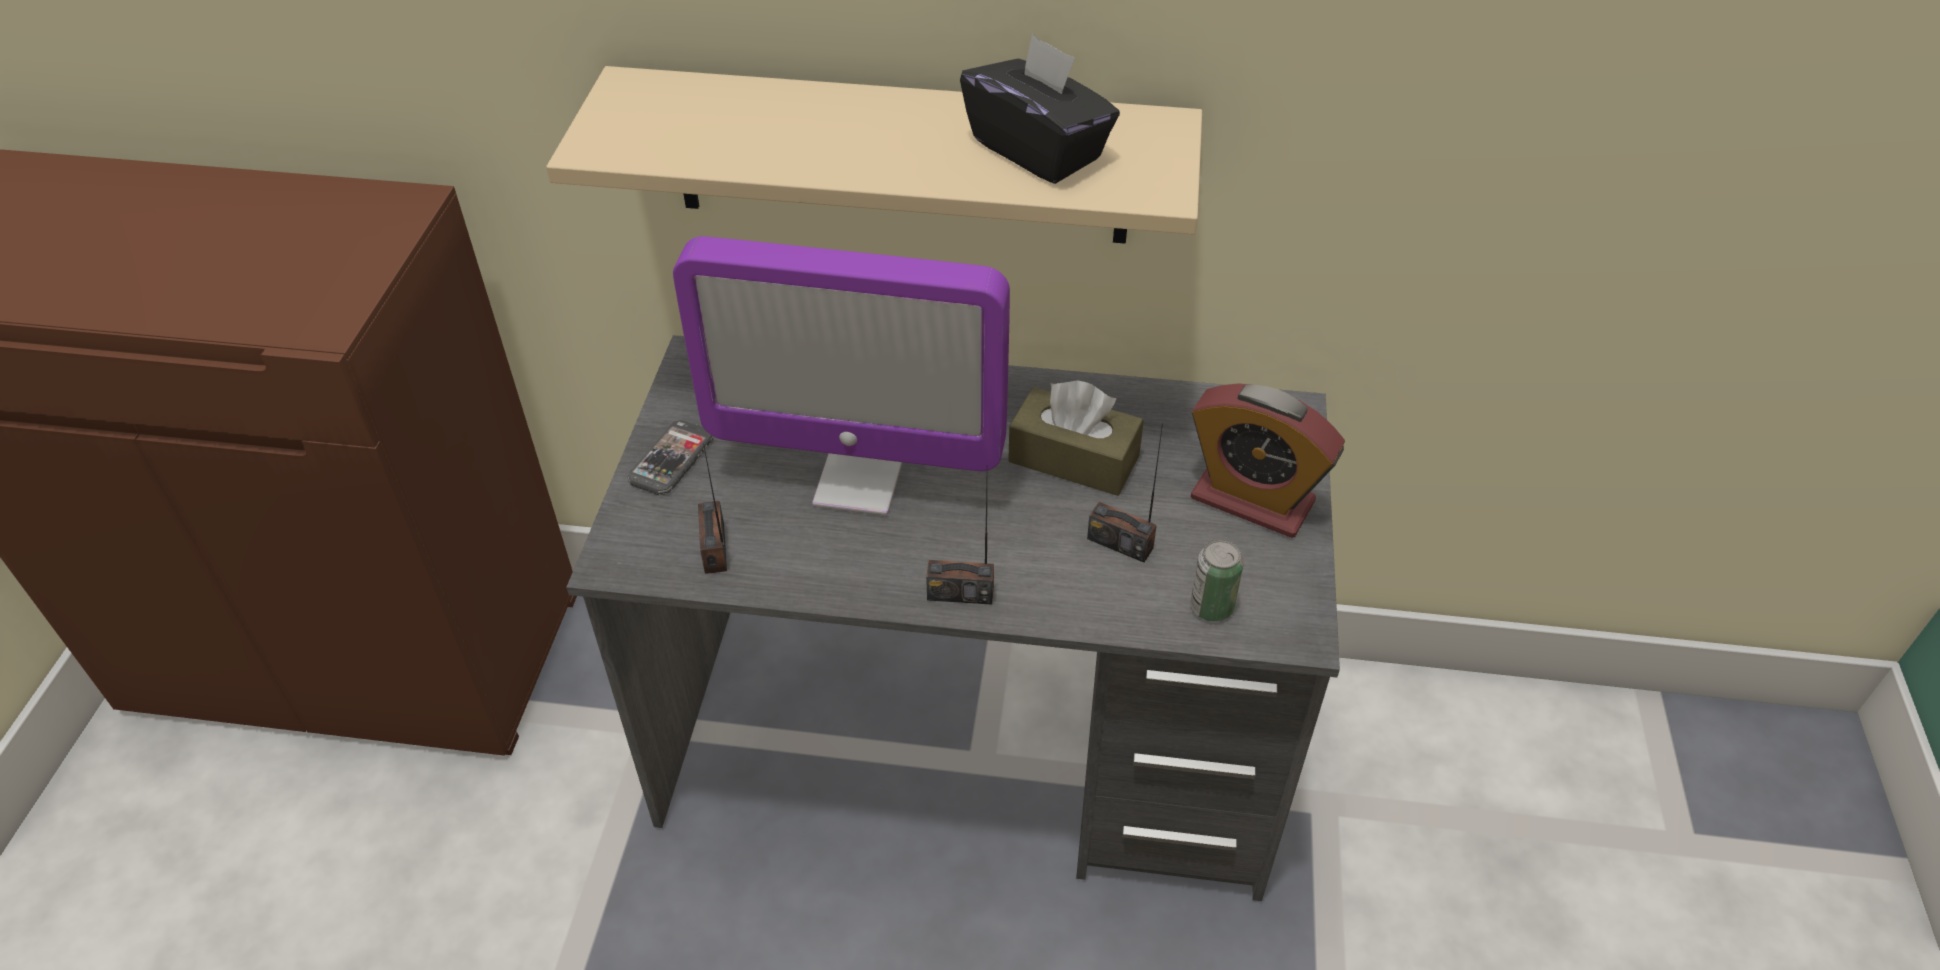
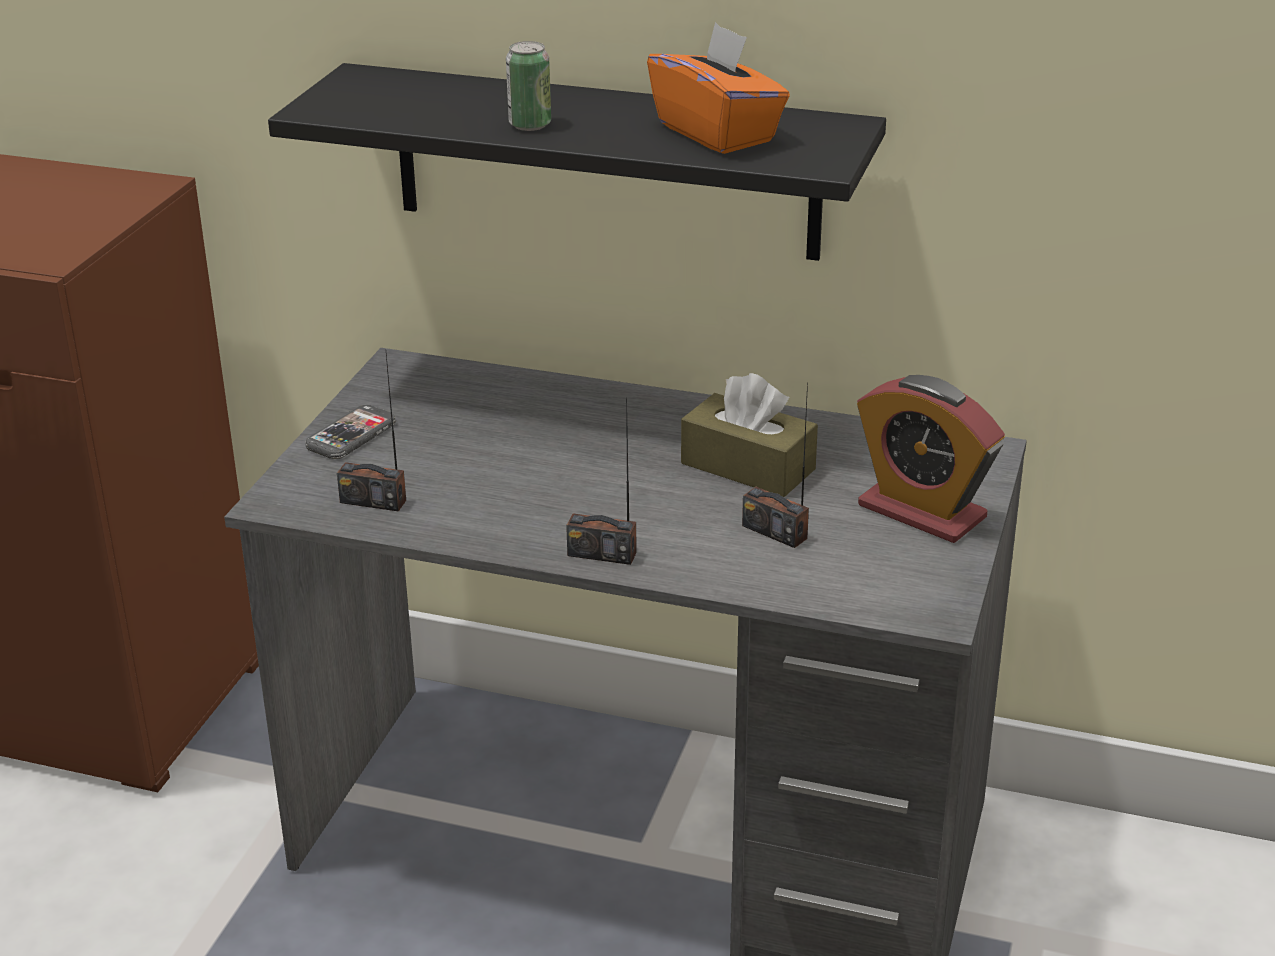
camera: 10 degrees right, 15 degrees down
(715, 548) = (373, 501): radio -> radio turned 75 degrees counterclockwise
(859, 481) = (528, 465): monitor -> none
(900, 157) = (605, 162): beige shelf -> black shelf
(1038, 149) = (717, 133): black tissue box -> orange tissue box
(1211, 607) = (853, 586): can -> can (530, 125)

